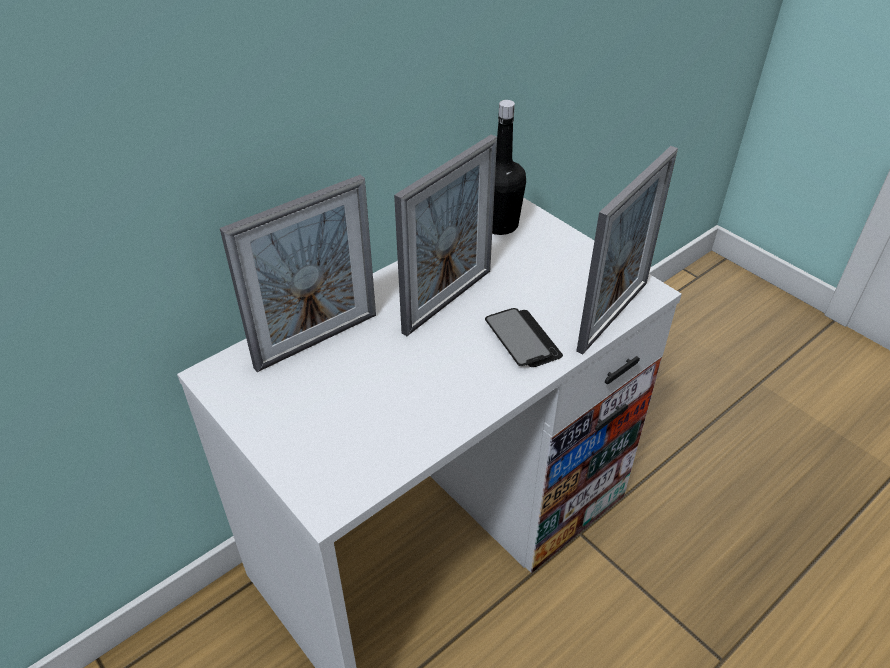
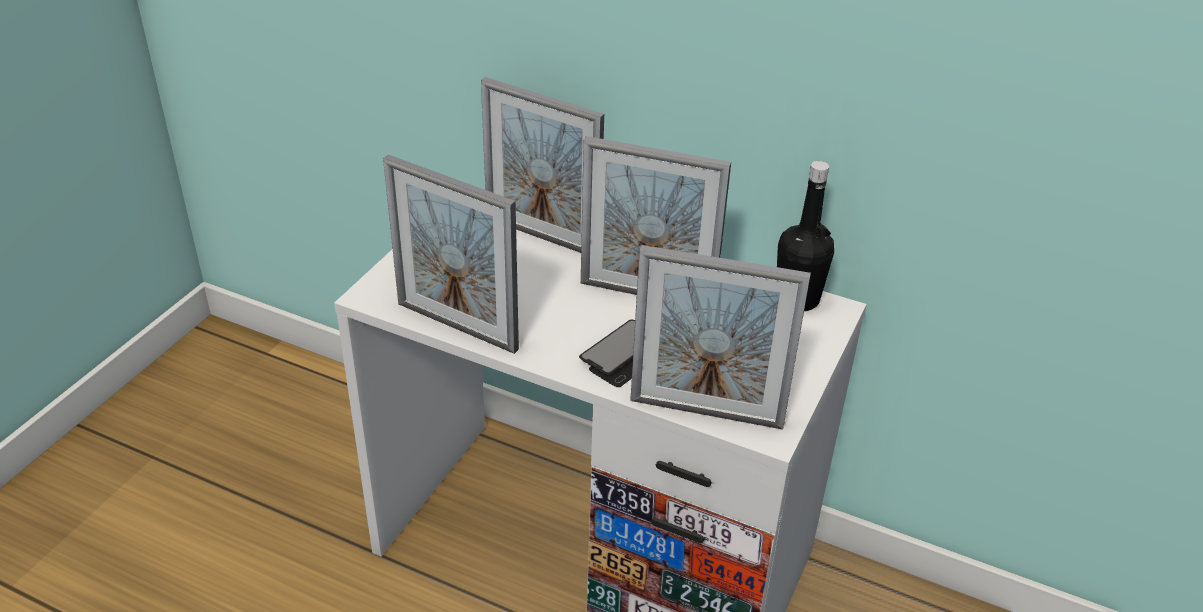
camera: 65 degrees right, 5 degrees down
(422, 443) = (457, 326): none -> picture frame

